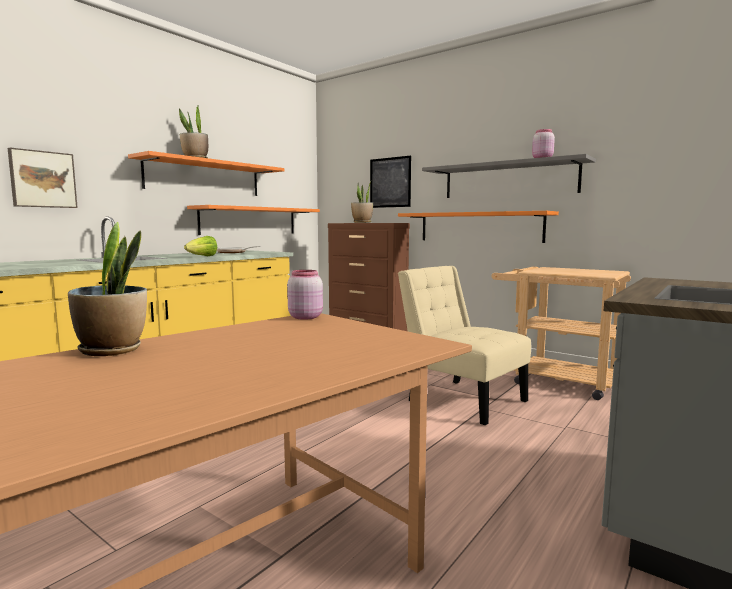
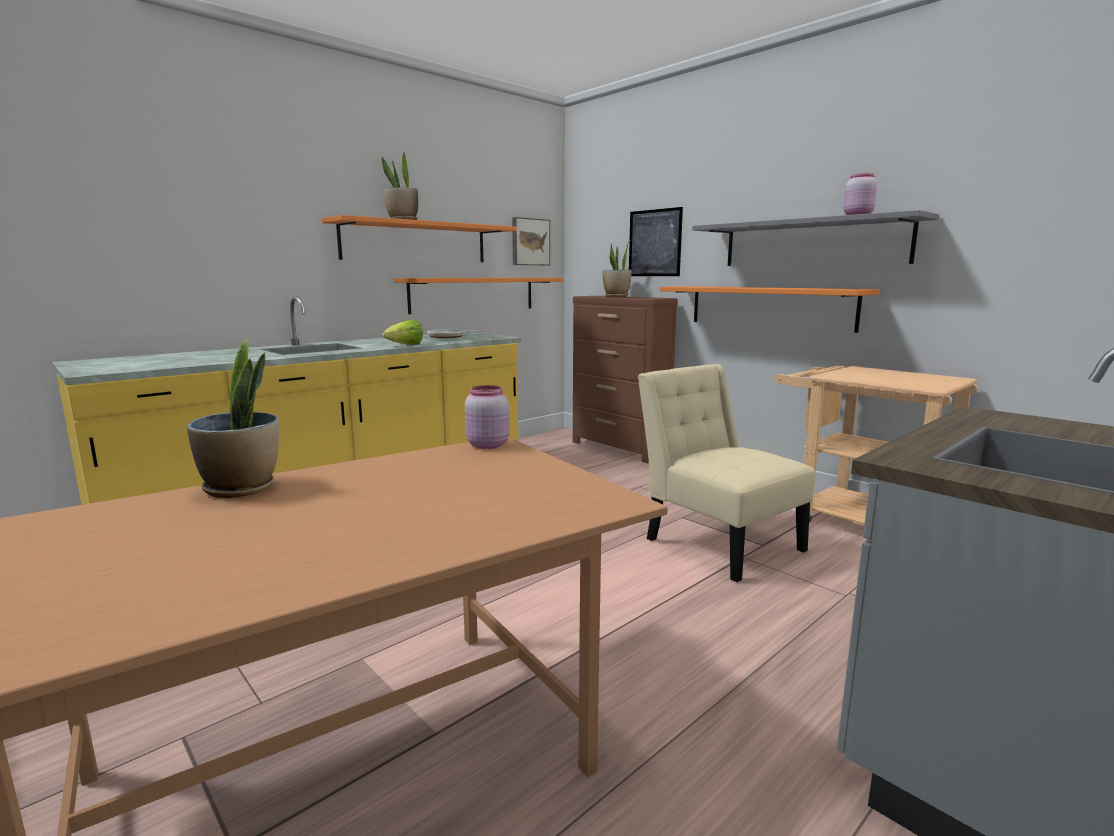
camera: 10 degrees right, 5 degrees up
(42, 179) = (223, 254): picture -> picture (529, 242)

